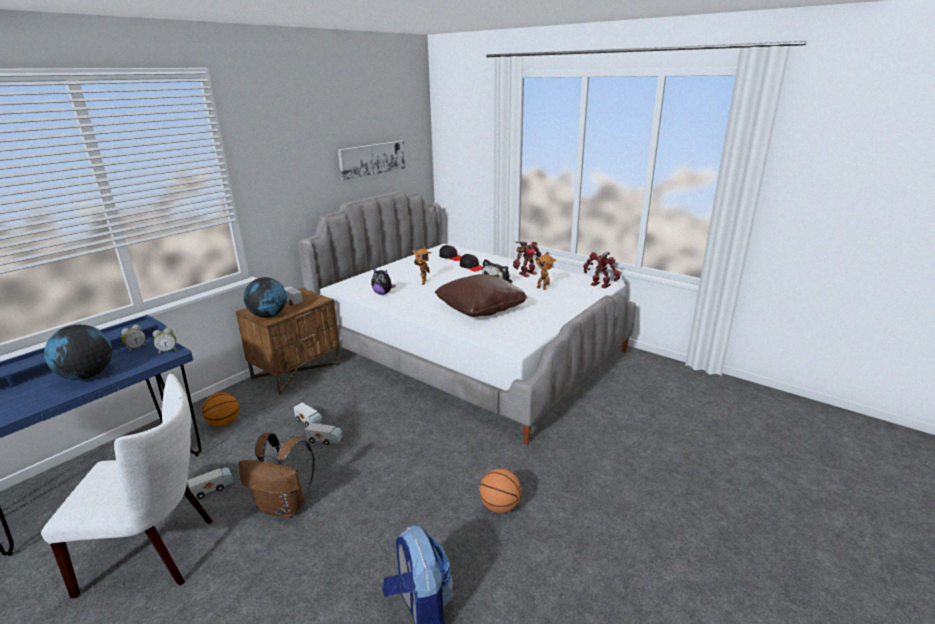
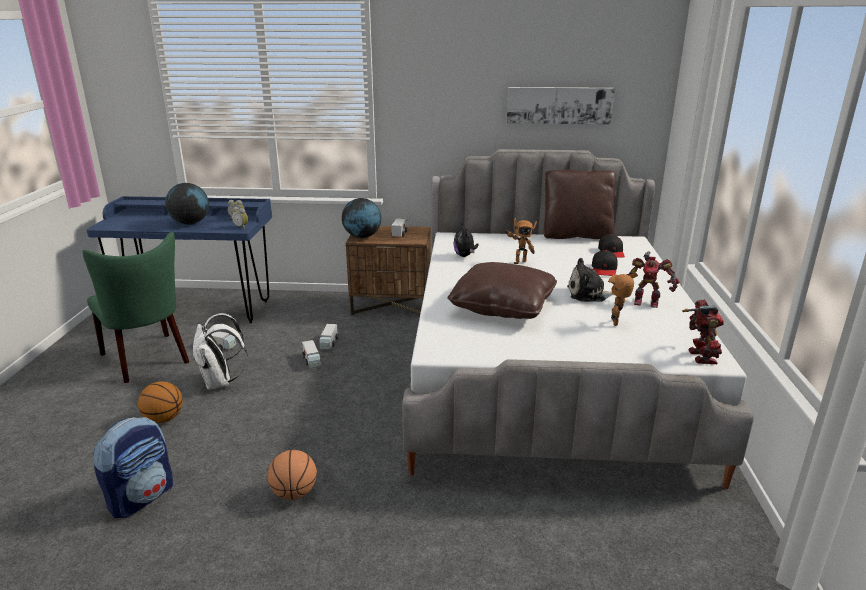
camera: 55 degrees right, 0 degrees up
(157, 553) = (148, 360): white chair -> green chair
(224, 423) = (294, 313): basketball -> basketball (164, 419)
(285, 506) = (220, 382): brown backpack -> white backpack
(411, 256) = (576, 235): none -> brown pillow

